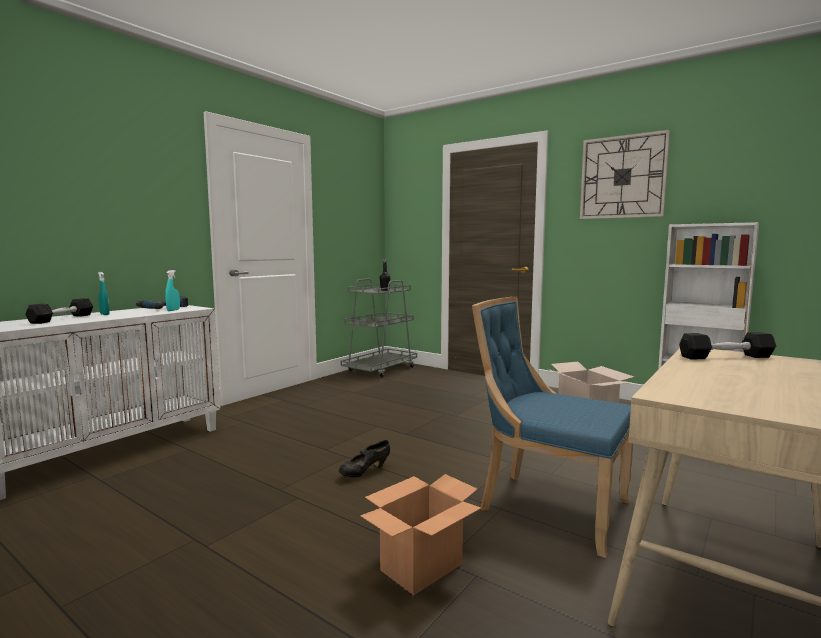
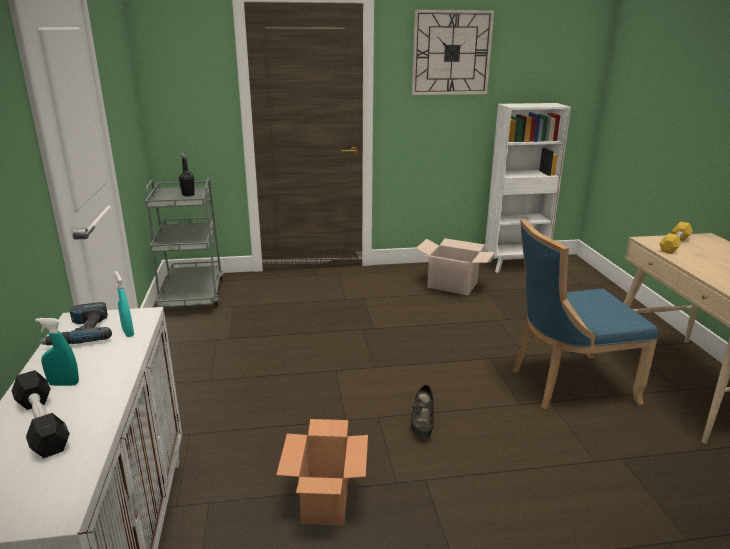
camera: 45 degrees left, 15 degrees up
(421, 568) = (594, 474): cardboard box -> cardboard box (326, 502)
(725, 357) = (674, 245): black dumbbell -> yellow dumbbell

